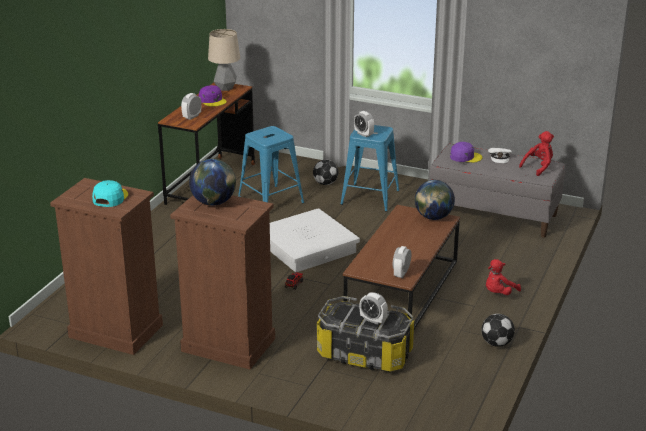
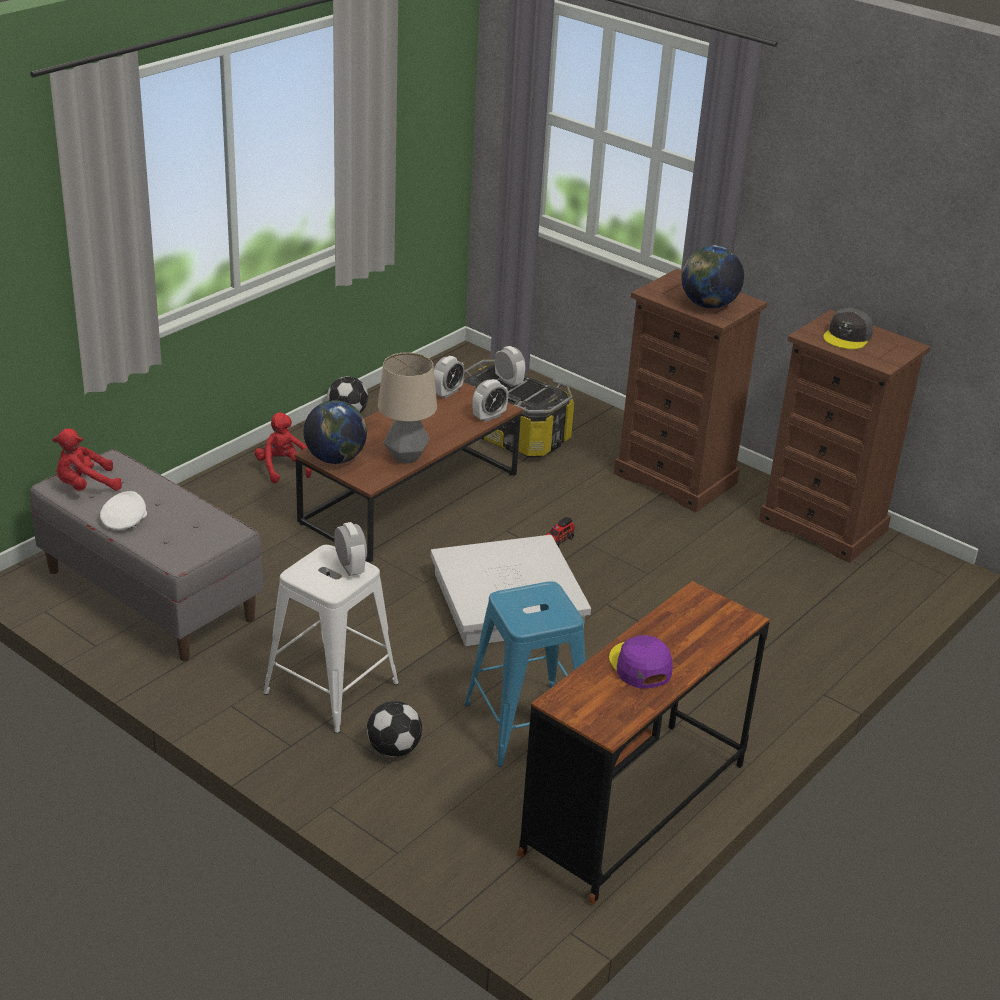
camera: 165 degrees left, 5 degrees up
(110, 198) = (847, 336): turquoise cap -> grey cap
(192, 117) = (695, 619): alarm clock -> alarm clock (489, 416)
(225, 88) = (598, 708): table lamp -> table lamp (406, 457)
(369, 197) = (332, 688): blue stool -> white stool
(465, 157) = (182, 534): purple cap -> none
(499, 293) = (283, 468): red plush toy -> red plush toy turned 90 degrees counterclockwise

